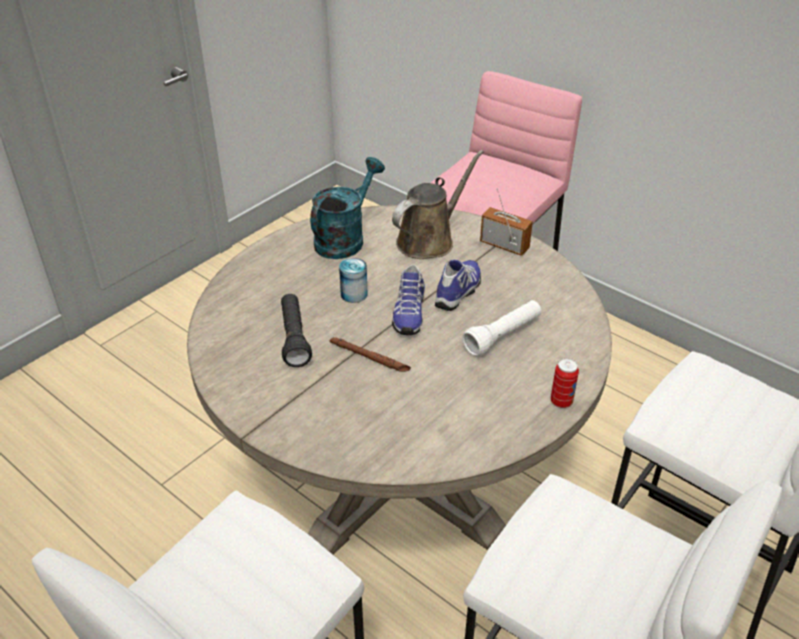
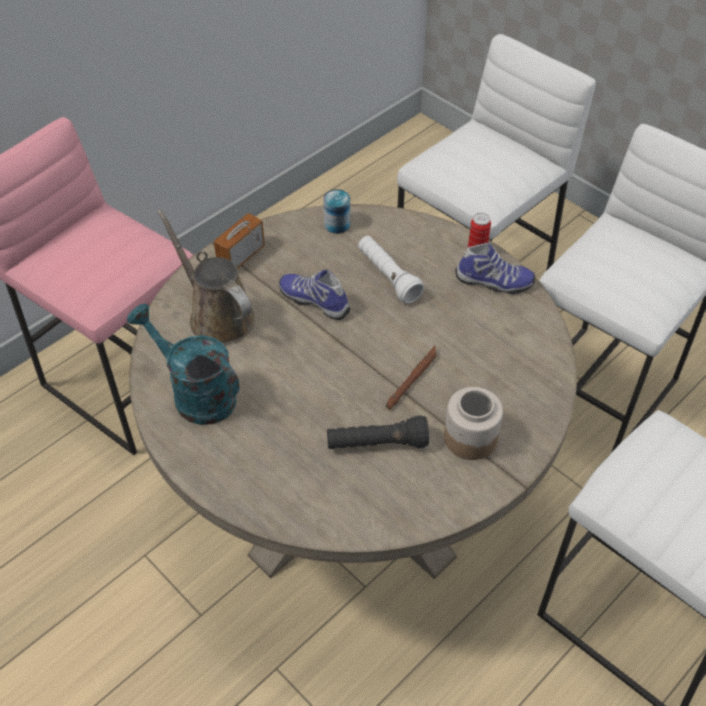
camera: 85 degrees left, 10 degrees up
(301, 398) = (469, 437): none -> jar
(354, 294) = (306, 388): can -> can (337, 224)
(408, 314) = (346, 344): shoe -> shoe (493, 282)

